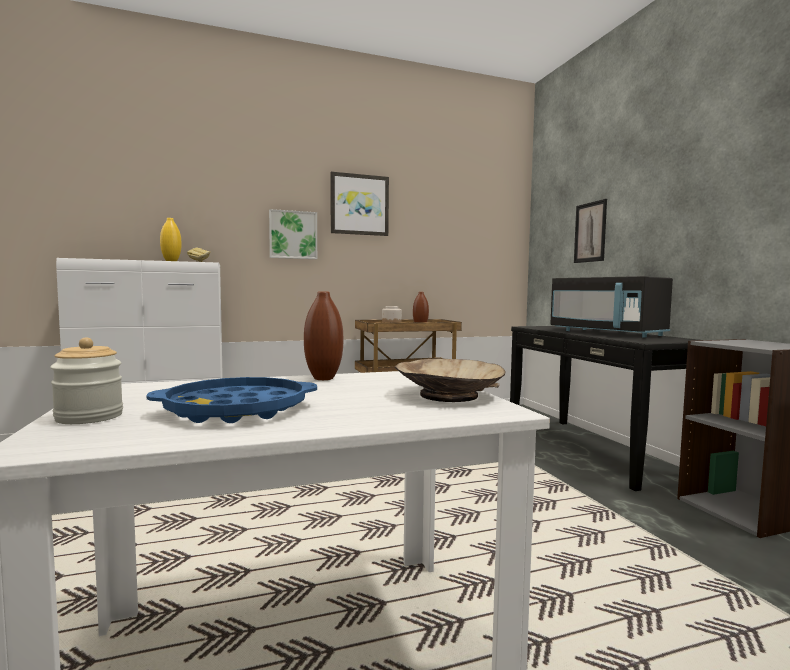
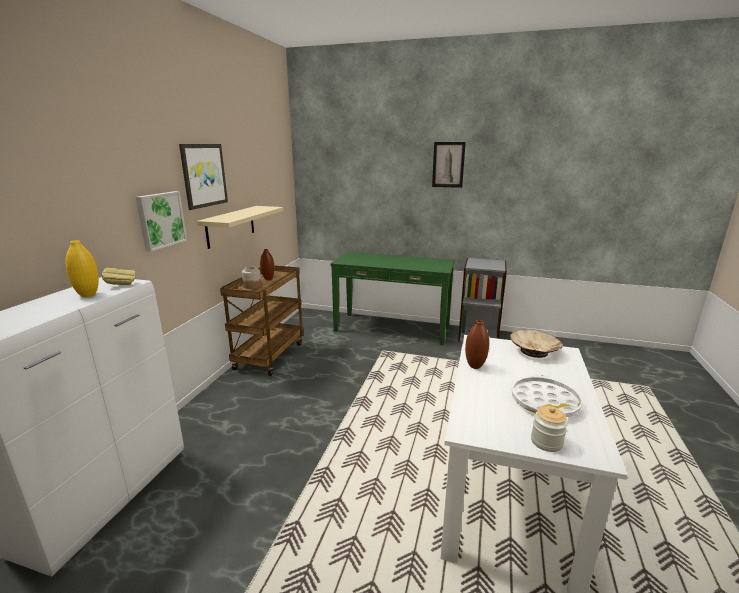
camera: 55 degrees left, 15 degrees up
(237, 410) = (544, 402): blue tray -> white tray
(391, 263) = (230, 226): none -> beige shelf
(590, 232) = (360, 188): picture -> picture (448, 164)
(592, 449) = (392, 328): black console table -> green console table
(607, 333) = (400, 261): black microwave -> none

